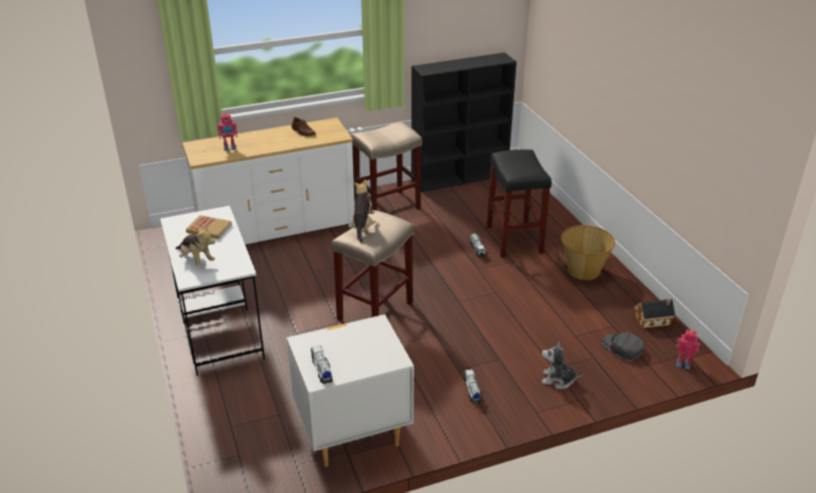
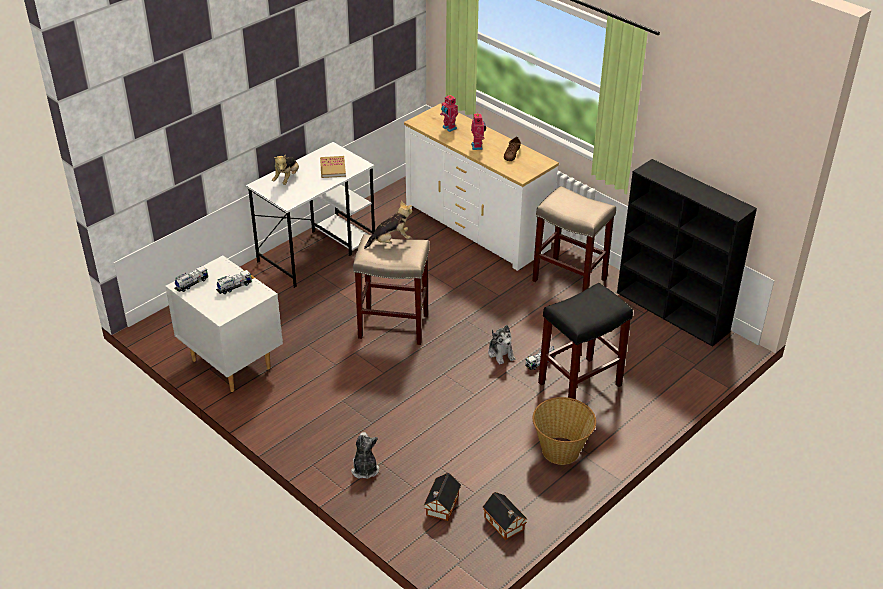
camera: 65 degrees right, 5 degrees up
(453, 265) = (501, 353): none -> plush toy
(472, 391) = (318, 416): toy truck -> toy truck (234, 287)
(621, 347) = (441, 506): black cap -> toy house
(683, 363) = (444, 560): toy robot -> toy robot (478, 146)

